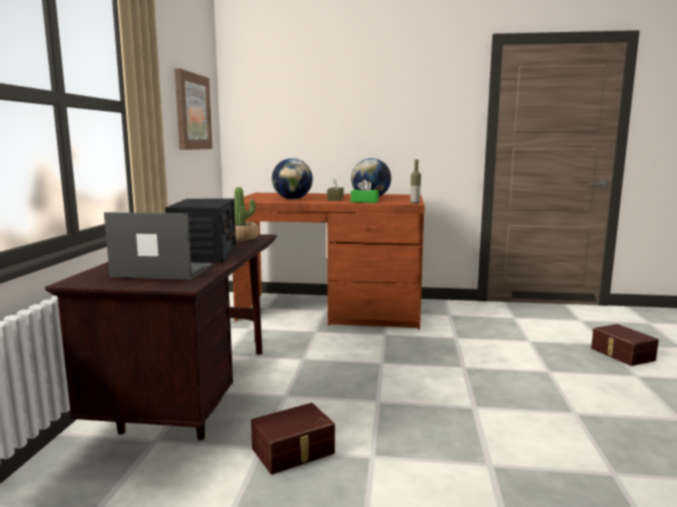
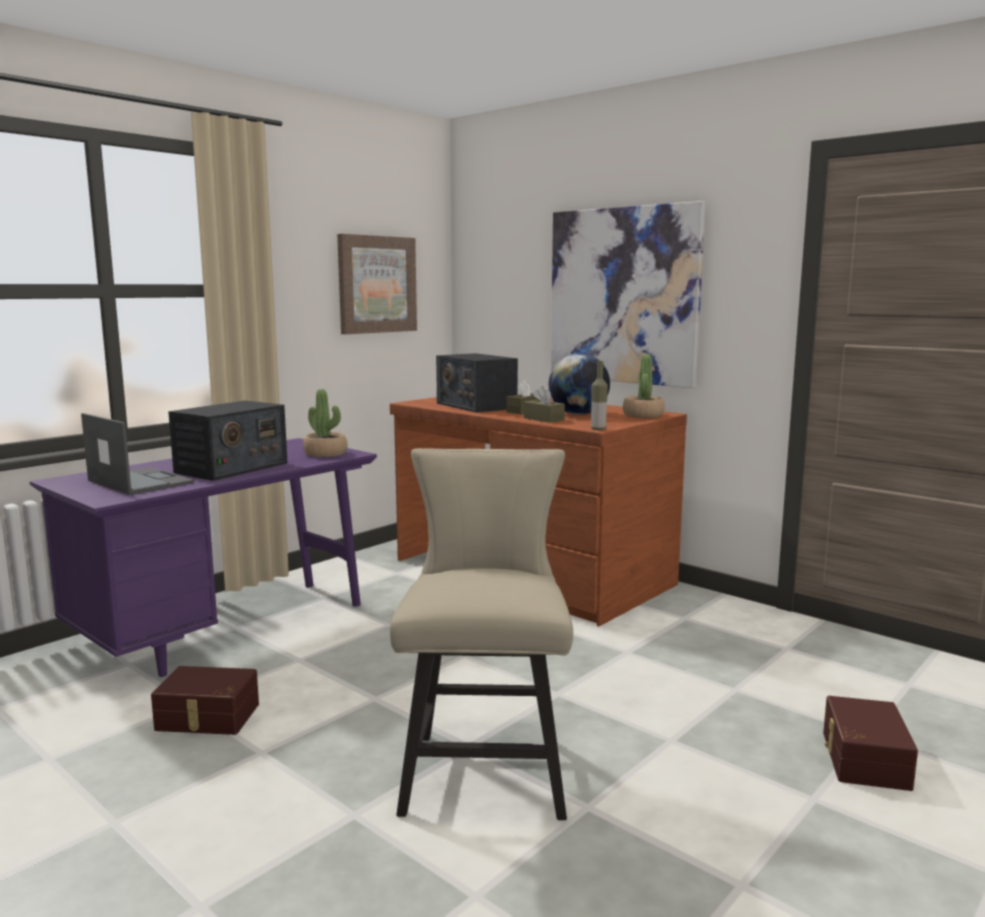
camera: 35 degrees right, 0 degrees up
(194, 394) = (227, 630): brown desk -> purple desk
(292, 199) = (475, 406): globe -> radio
(364, 201) = (543, 419): green tissue box -> brown tissue box
(370, 122) = (623, 296): none -> picture
(405, 196) = (643, 415): none -> potted plant
(500, 413) = (485, 766): none -> beige chair

